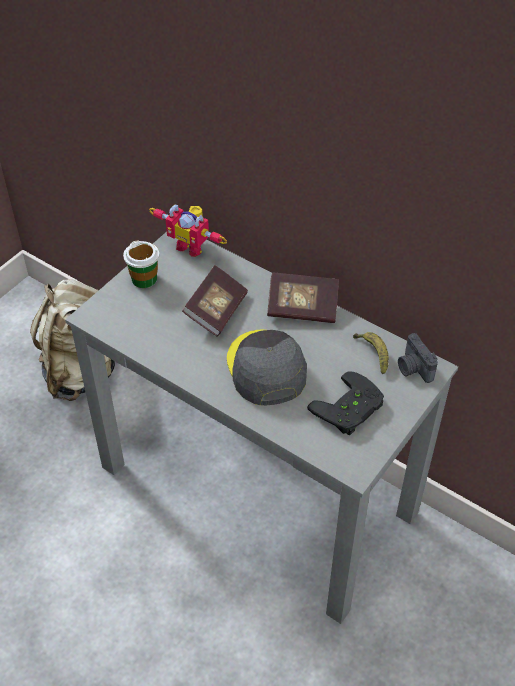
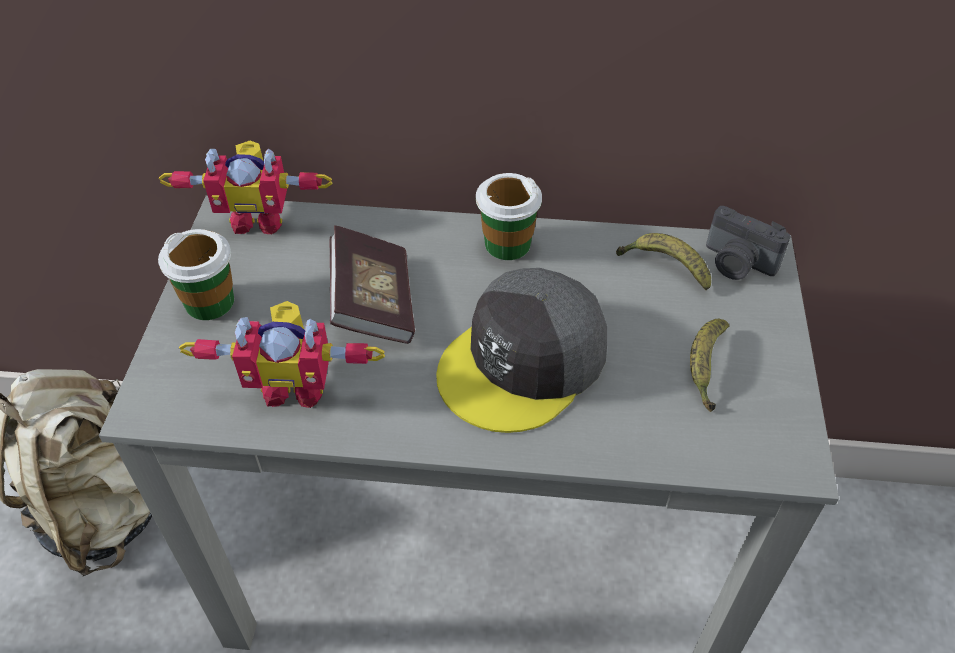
camera: 30 degrees left, 0 degrees up
(156, 333) = (294, 385): none -> toy robot
(265, 369) = (524, 362): grey cap -> grey cap turned 90 degrees counterclockwise
(302, 308) = (507, 244): book -> cup
(350, 410) = (705, 367): black game controller -> banana

